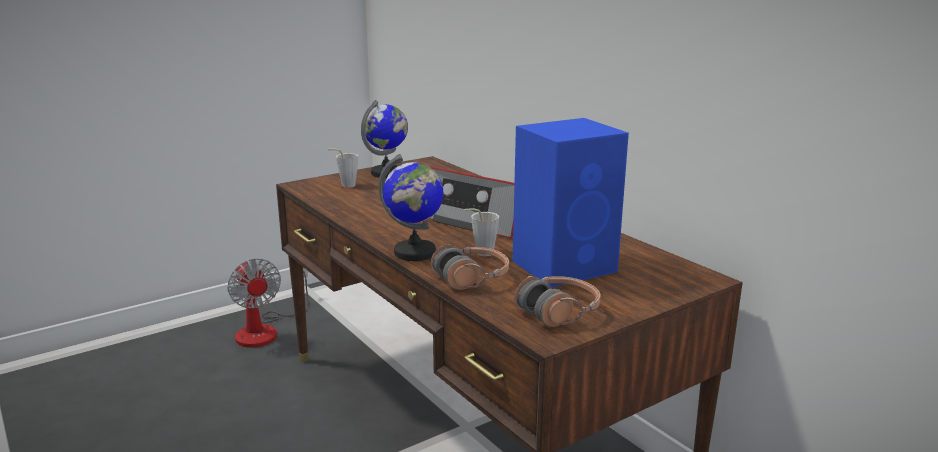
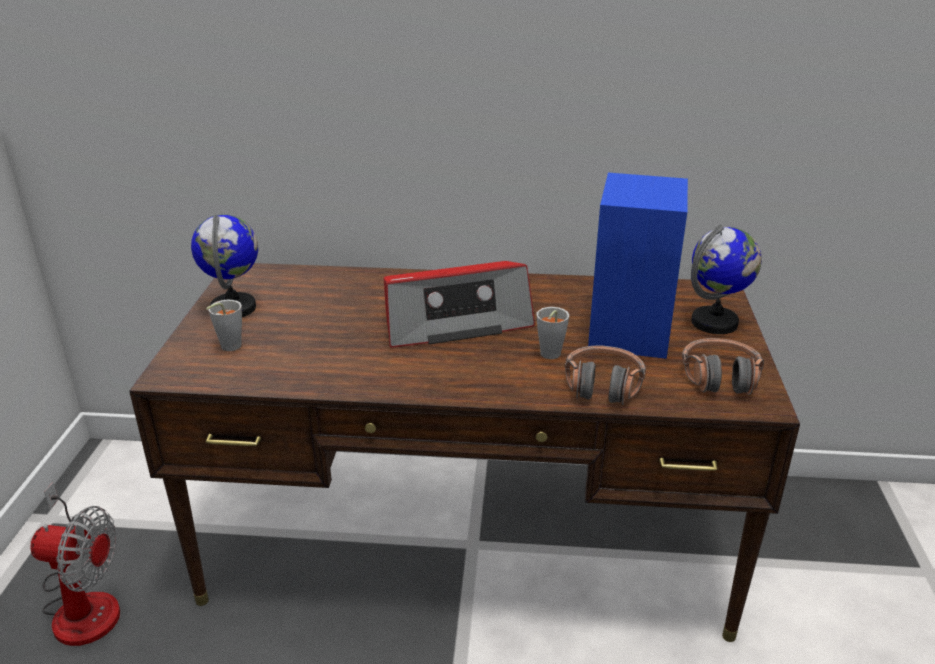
camera: 50 degrees left, 10 degrees up
(415, 253) = (502, 389): globe -> globe (715, 323)

